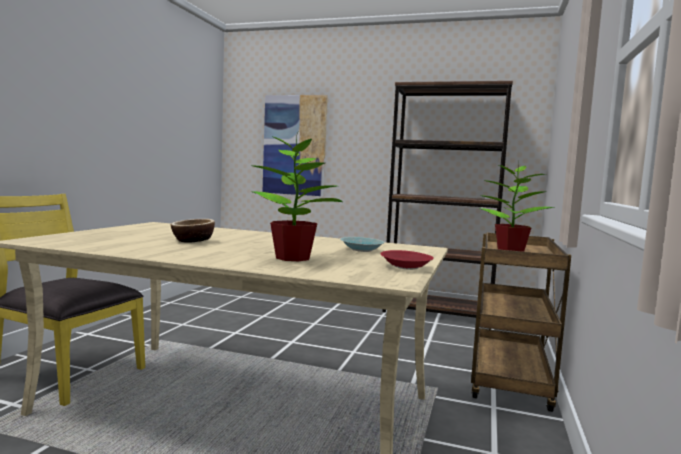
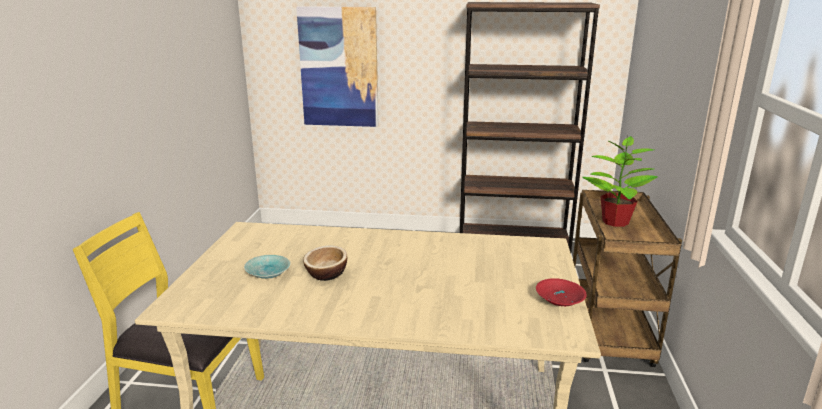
camera: 10 degrees left, 15 degrees up
(294, 258) = (452, 300): potted plant -> none
(362, 250) = (497, 263): turquoise bowl -> turquoise bowl (269, 273)

